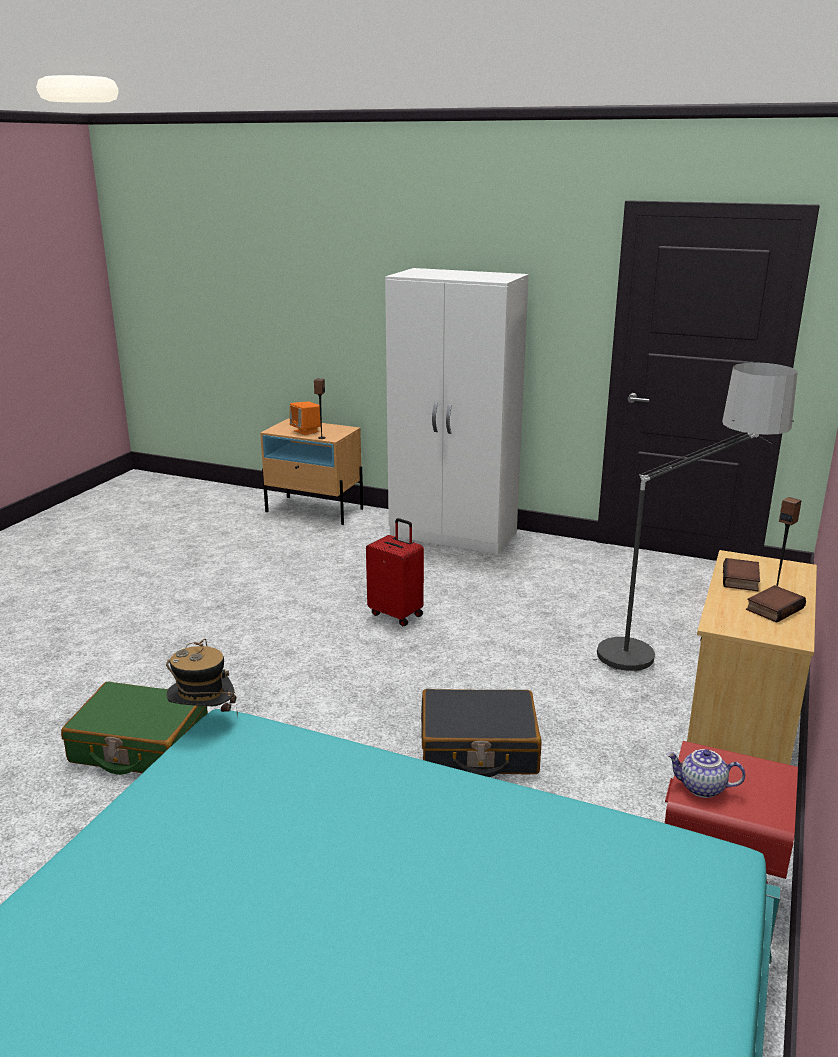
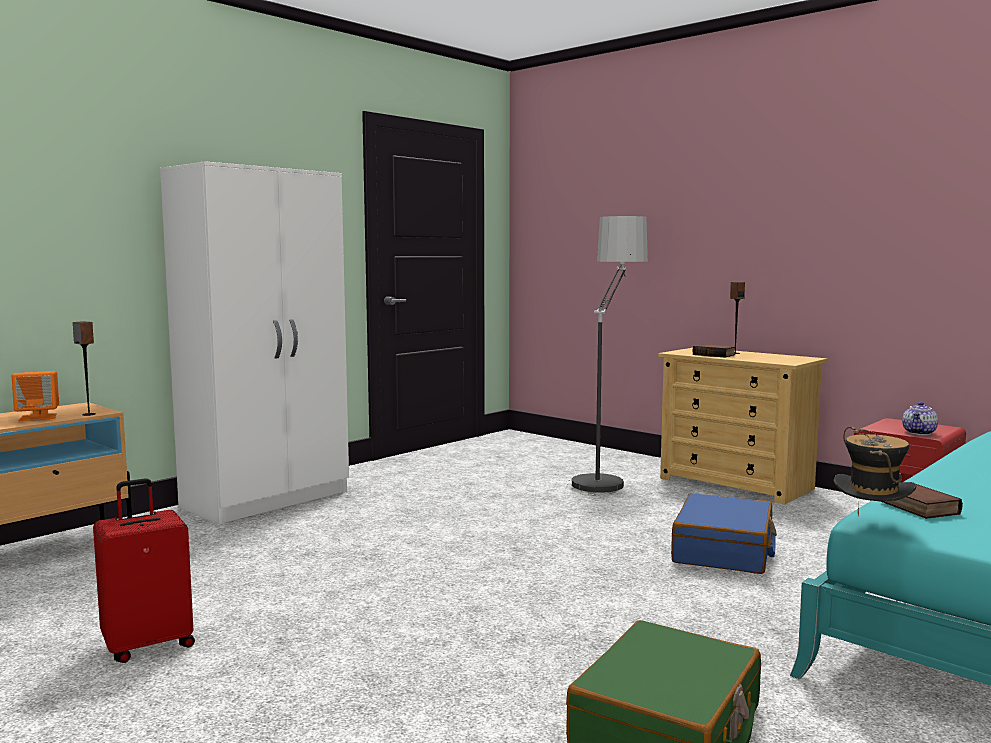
camera: 70 degrees left, 15 degrees down
(397, 614) = (433, 546): red suitcase -> red suitcase (148, 645)
(478, 748) = (724, 551): black suitcase -> blue suitcase
(773, 608) = (762, 356): book -> book (916, 507)

